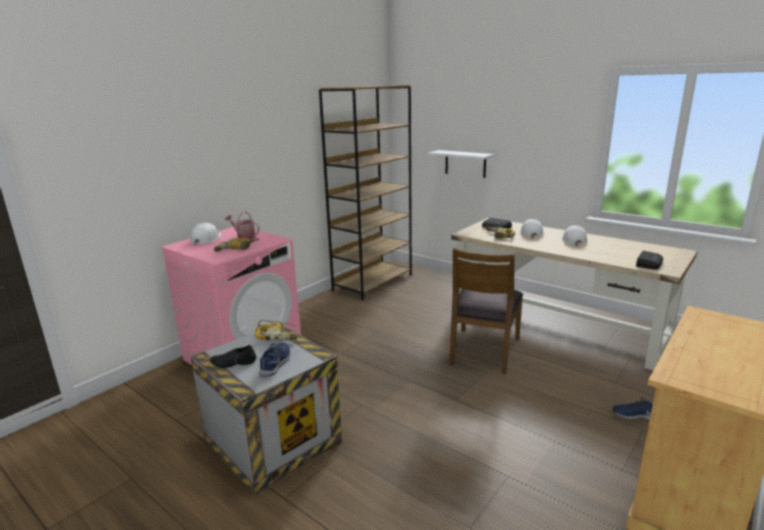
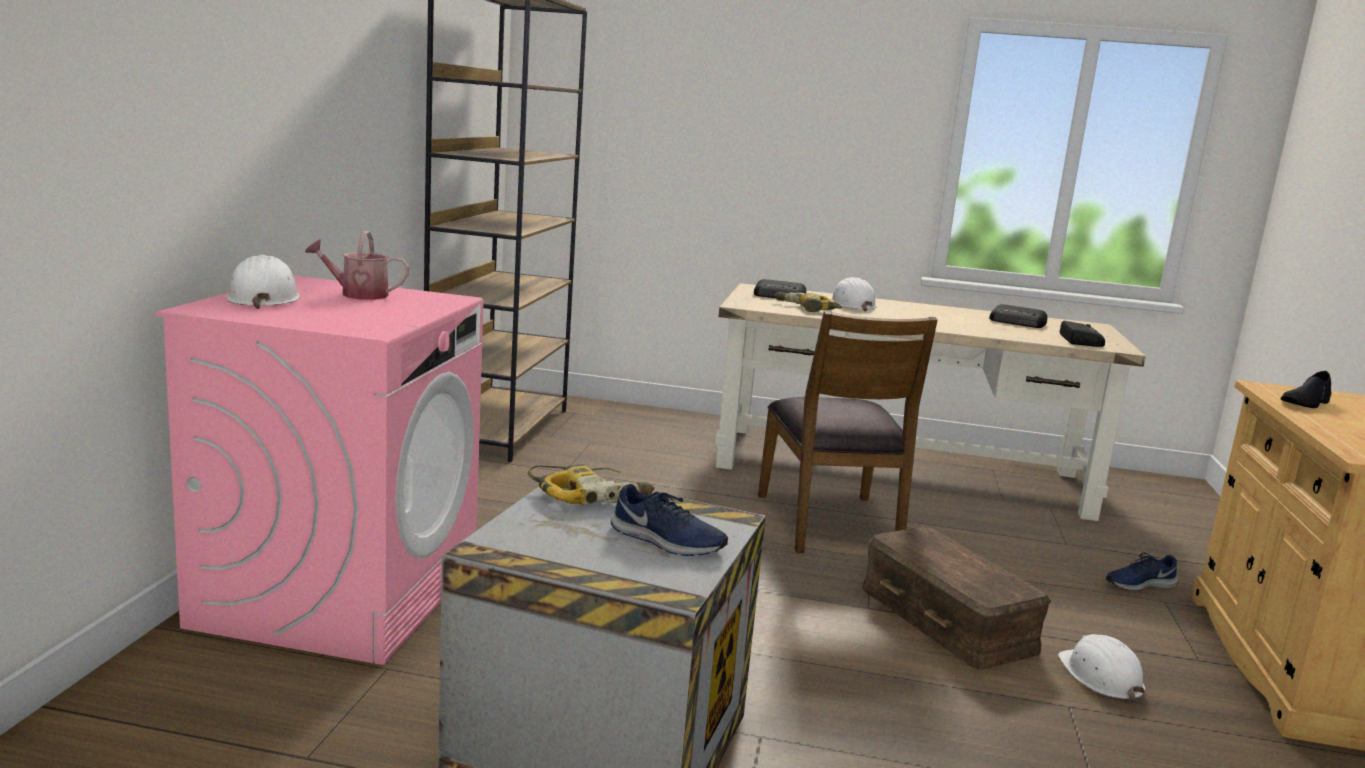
camera: 30 degrees left, 5 degrees down
(233, 362) = (569, 552): black shoe -> black shoe (1305, 403)
(236, 249) = (387, 314): power drill -> none
(276, 363) = (666, 541): blue shoe -> blue shoe turned 135 degrees clockwise
(465, 163) = (682, 178): white shelf -> none
(490, 414) = (945, 619): none -> brown storage box
(574, 240) = (931, 313): white hard hat -> white hard hat (1100, 676)
(625, 248) = (1018, 322): none -> radio

